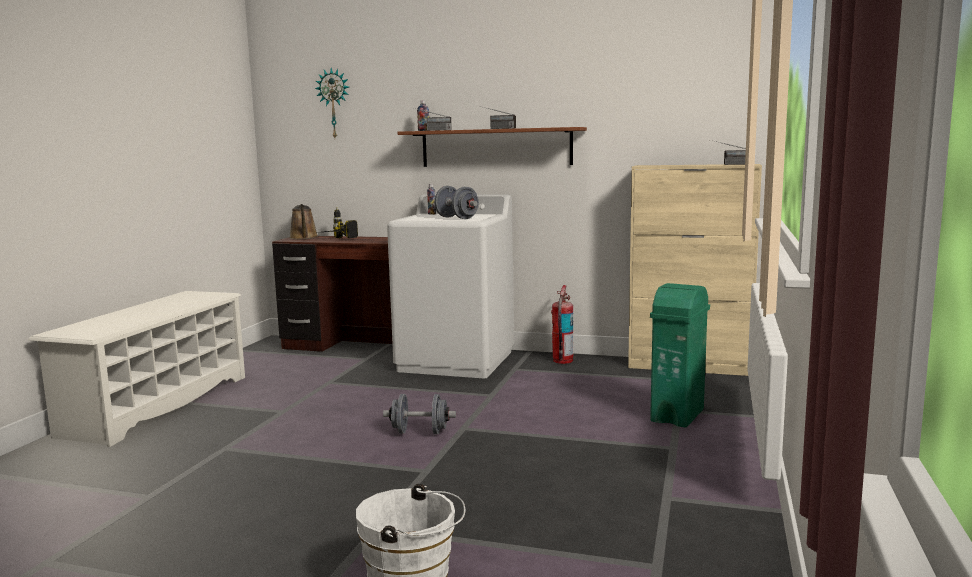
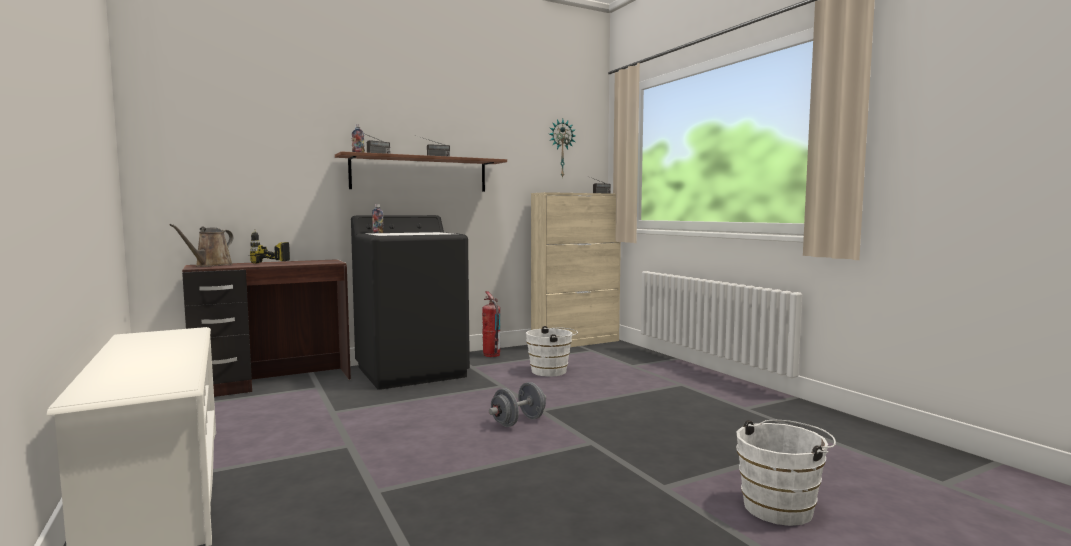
camera: 45 degrees left, 5 degrees down
(304, 238) = (211, 265): brown watering can -> brown watering can turned 75 degrees clockwise
(334, 104) = (241, 118): wall clock -> wall clock (561, 148)
(456, 218) = (424, 233): grey dumbbell -> none
(456, 361) = (412, 371): white washing machine -> black washing machine
(573, 393) = (552, 371): none -> white bucket
(678, 415) = (639, 368): green trash can -> none

